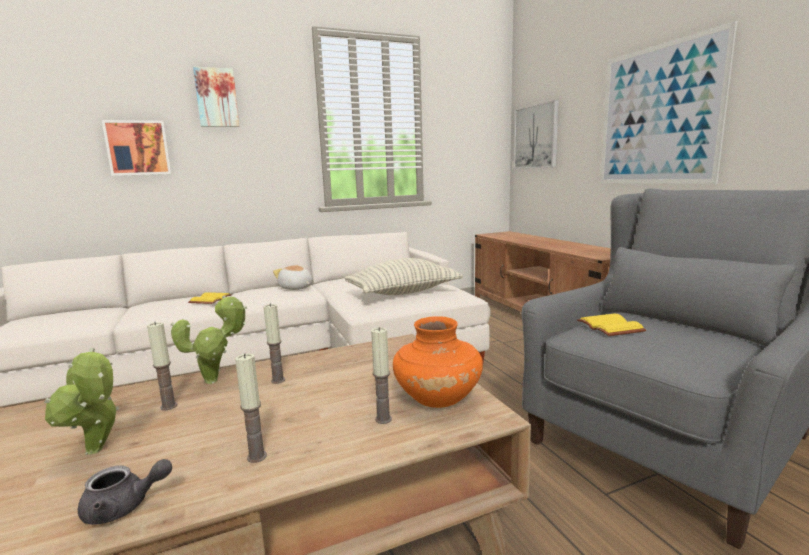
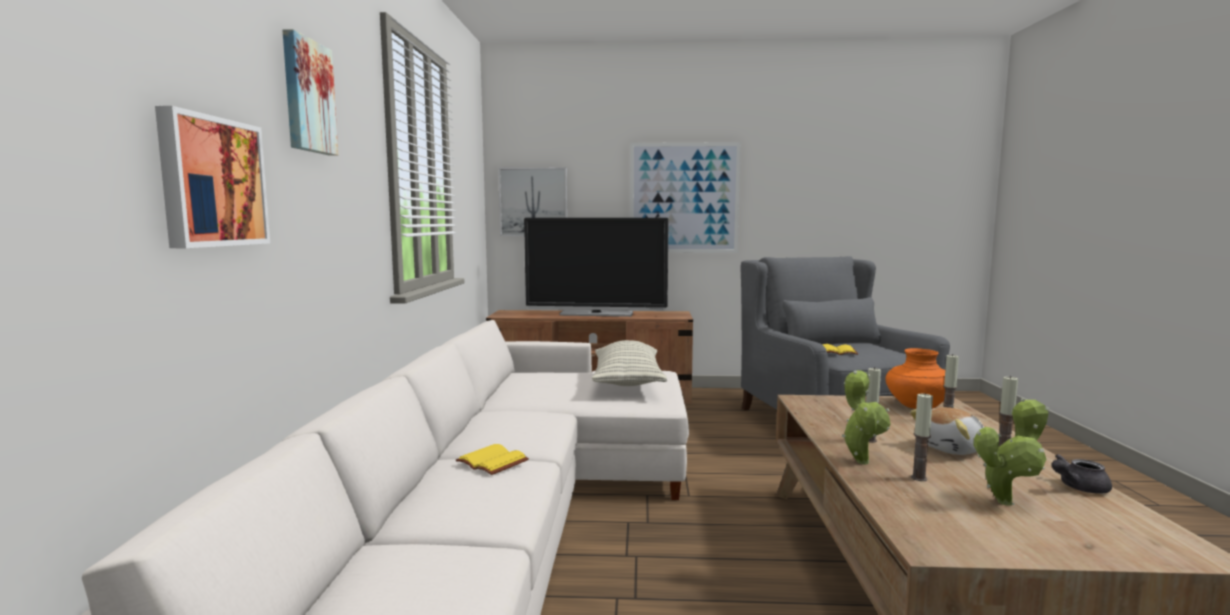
camera: 65 degrees left, 5 degrees down
(124, 507) = (1078, 487): grey teapot -> grey teapot turned 120 degrees counterclockwise
(296, 288) = (512, 416): plush toy -> plush toy (952, 449)
(548, 243) = (596, 314): none -> television

